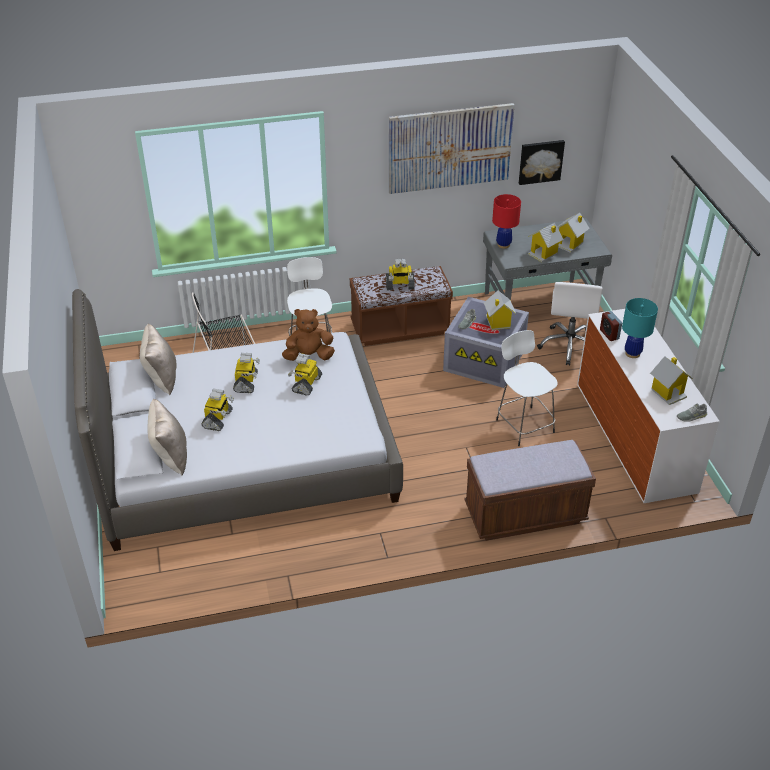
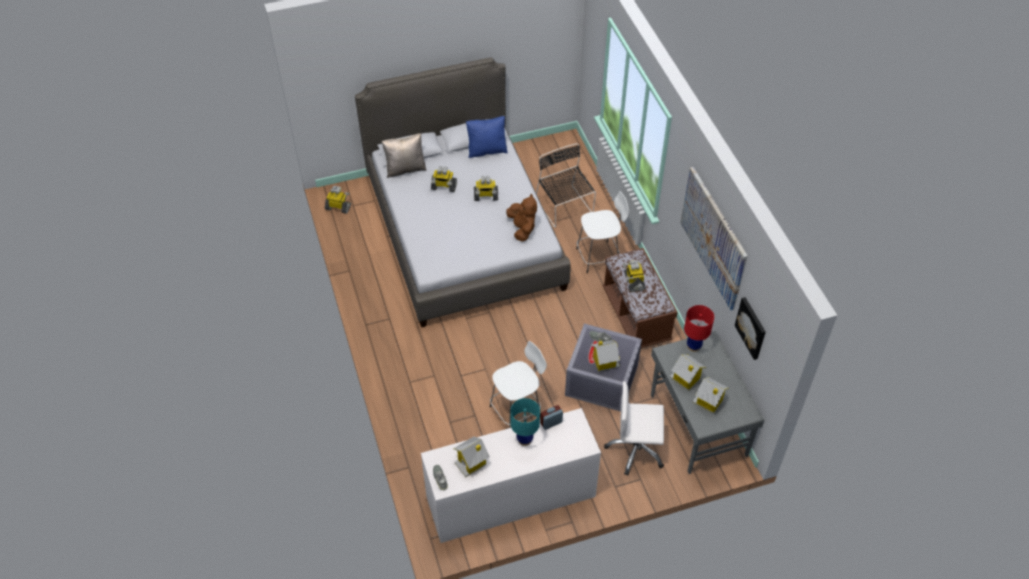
camera: 85 degrees right, 10 degrees up
(161, 378) = (487, 150): beige pillow -> blue pillow
(306, 384) = (487, 230): toy robot -> toy robot (338, 207)
(525, 515) = (410, 410): brown bench -> none

